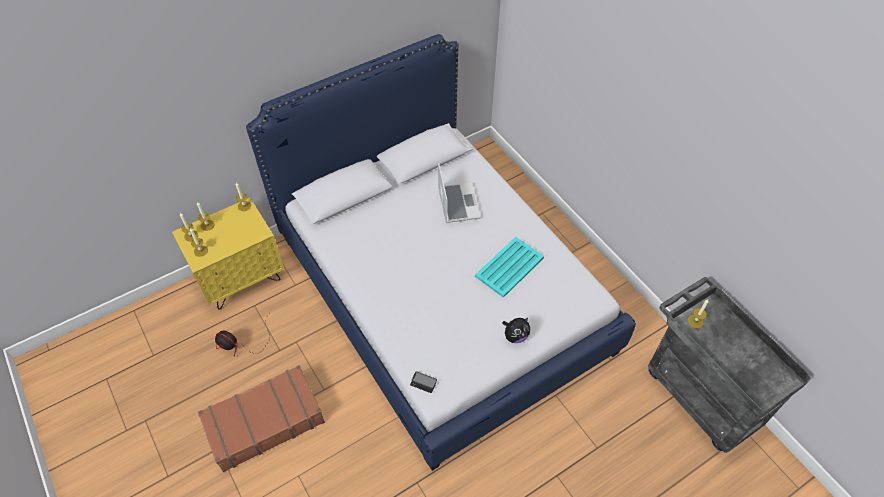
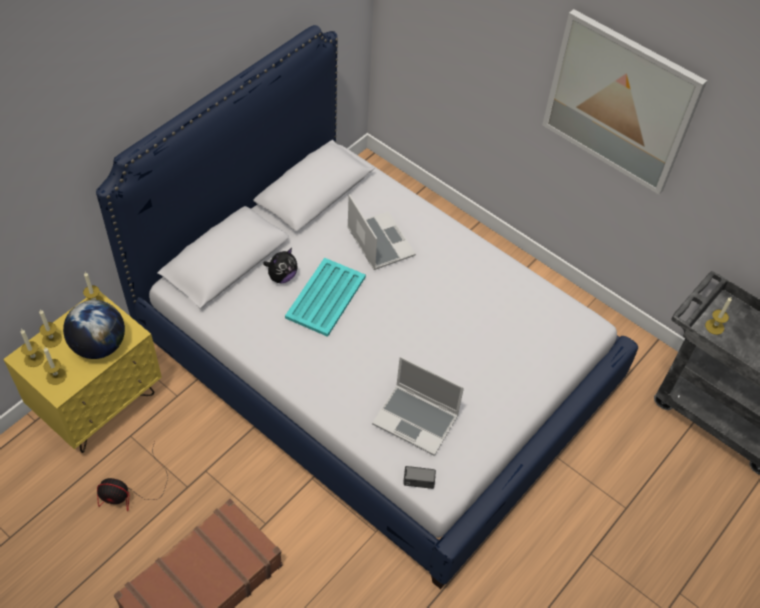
camera: 20 degrees left, 0 degrees up
(236, 236) = (99, 346): none -> globe
(437, 339) = (417, 420): none -> laptop
(509, 267) = (471, 310): turquoise tray -> turquoise tray (325, 298)
(515, 336) = (510, 393): plush toy -> plush toy (282, 276)
(651, 127) = (619, 102): none -> picture

